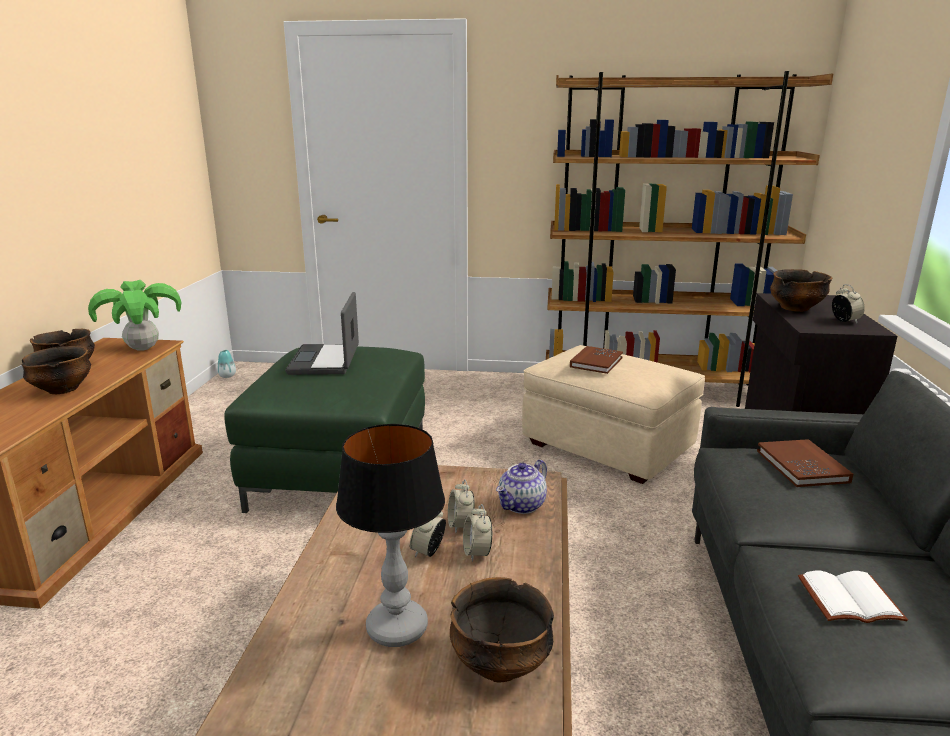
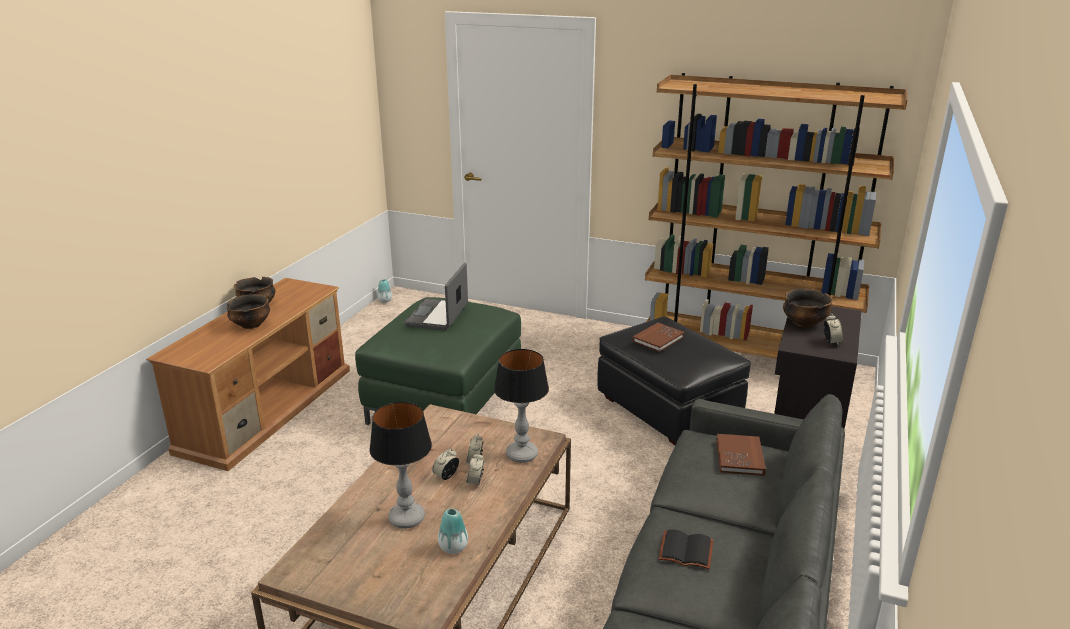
camera: 15 degrees right, 5 degrees up
(142, 348) = (309, 292): potted plant -> none
(500, 664) = (453, 547): bowl -> vase
(522, 505) = (522, 455): teapot -> table lamp
(608, 446) = (668, 409): beige ottoman -> black ottoman
(849, 601) = (684, 552): white book -> black book

